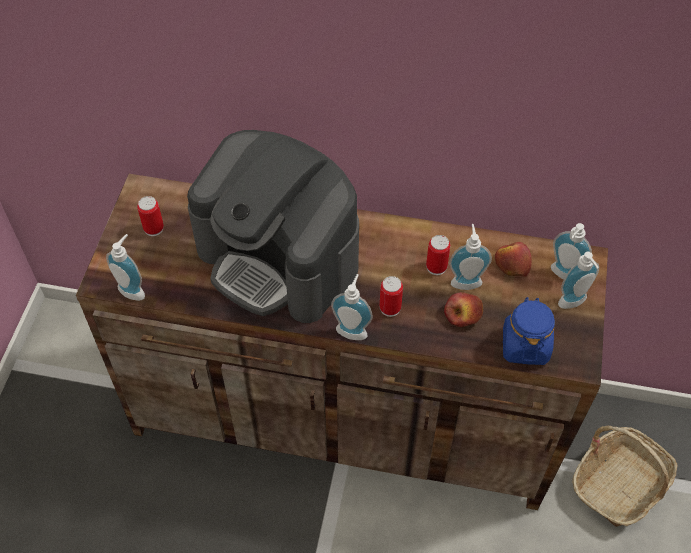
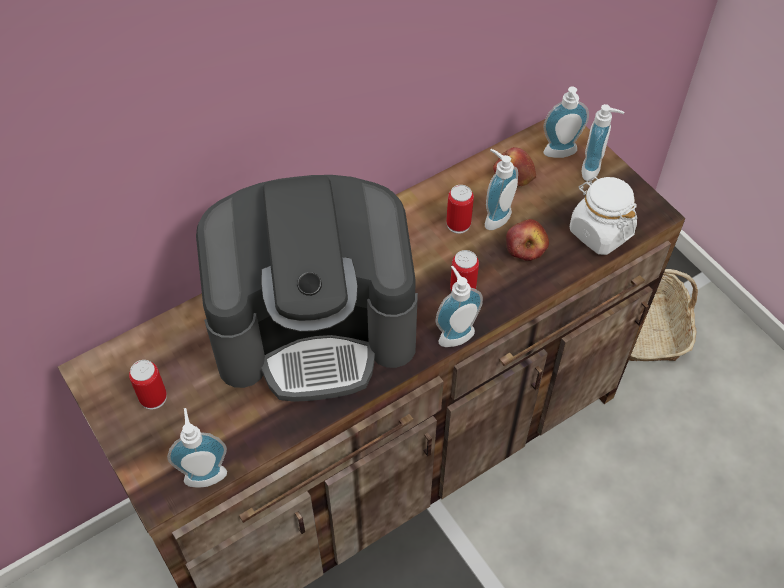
camera: 45 degrees left, 0 degrees up
(525, 345) = (600, 232): blue jar -> white jar

